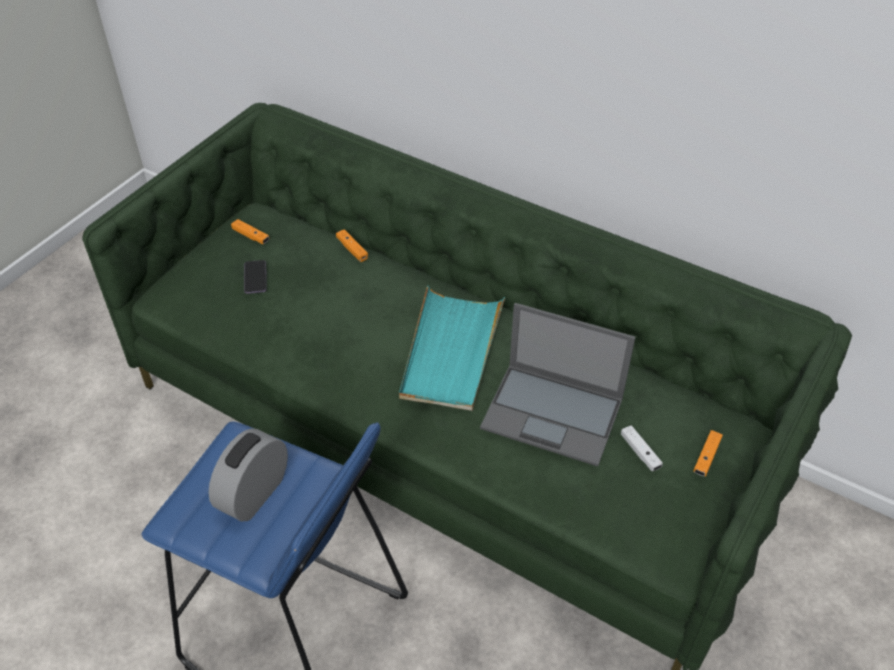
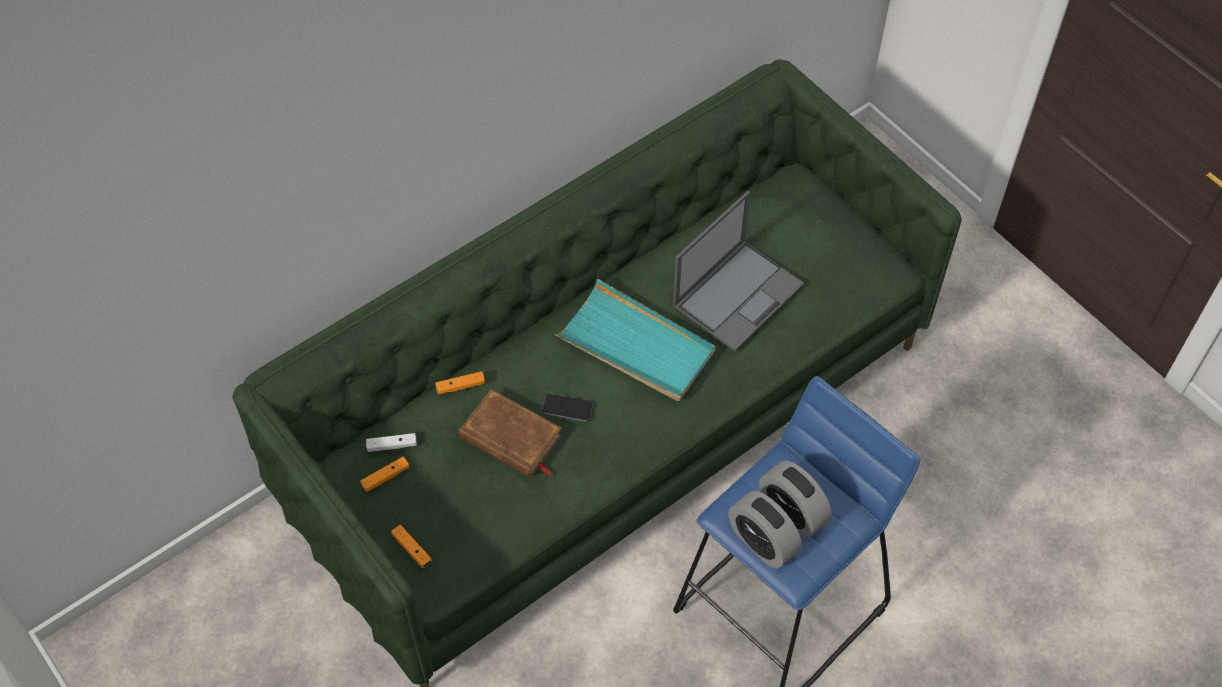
camera: 70 degrees left, 10 degrees up
(210, 476) = (762, 542): none -> alarm clock
(255, 278) = (457, 486): phone -> phone (567, 408)
(314, 296) = (510, 438): none -> brown book
(640, 452) = (799, 252): white game controller -> white game controller (392, 445)
(706, 457) = (818, 212): orange game controller -> orange game controller (412, 549)

